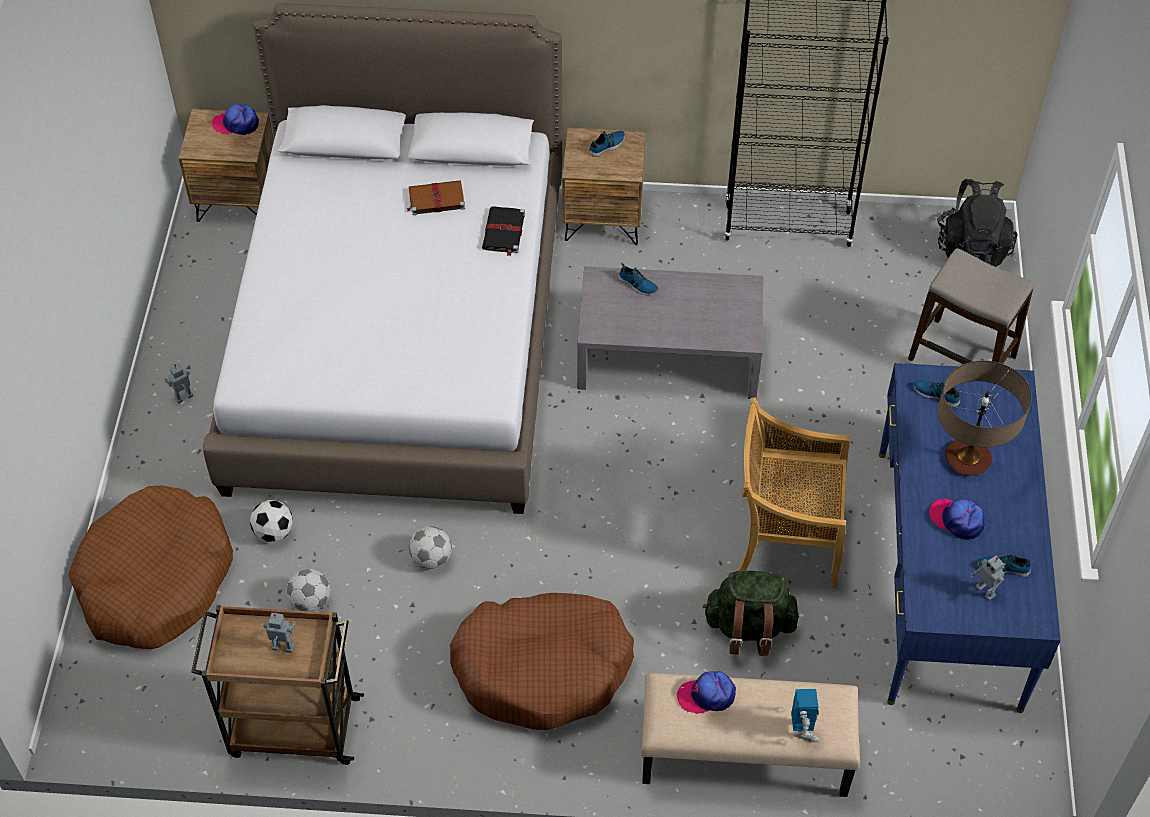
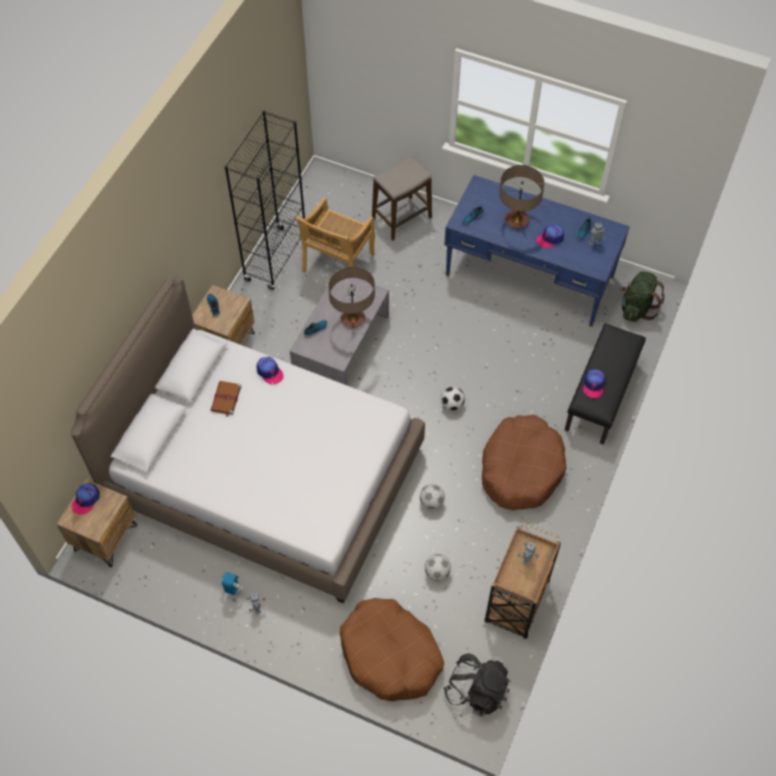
camera: 70 degrees left, 5 degrees up
(274, 532) = (381, 580): football -> football (452, 404)
(503, 232) = (269, 372): black book -> cap
(679, 324) = (353, 319): none -> table lamp
(744, 756) = (601, 396): beige bench -> black bench
(749, 628) = (529, 368): green backpack -> green backpack (636, 308)
(785, 539) = (482, 334): beige chair -> beige chair (338, 264)
(803, 730) = (625, 351): toy robot -> toy robot (233, 590)
(971, 248) = (332, 186): black backpack -> black backpack (476, 690)

